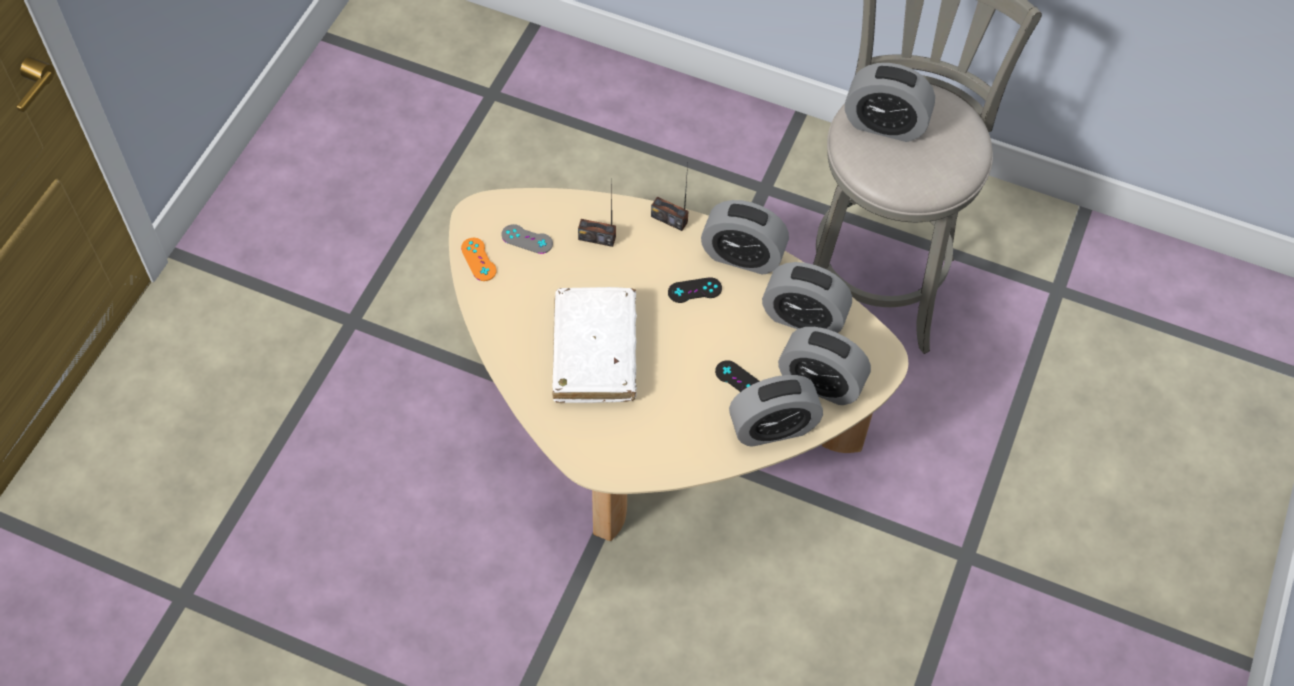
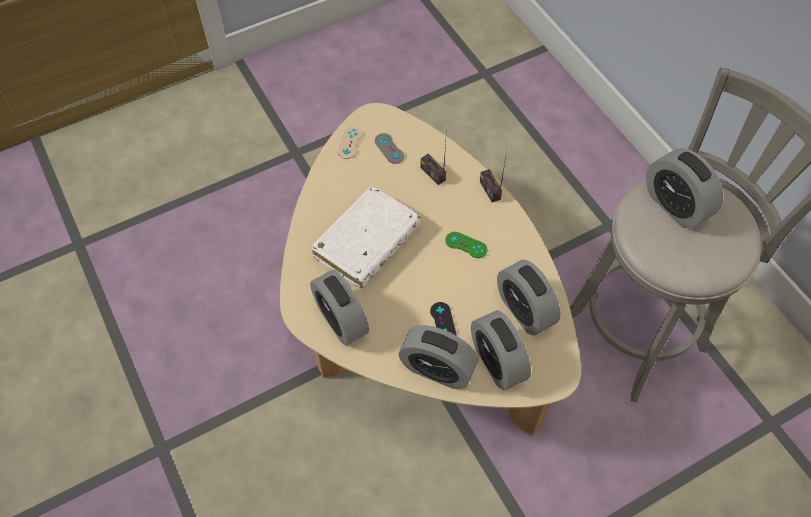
camera: 40 degrees right, 0 degrees up
(478, 259) = (349, 143): orange game controller -> beige game controller
(694, 290) = (466, 245): black game controller -> green game controller
(742, 256) = (518, 243): alarm clock -> alarm clock (341, 320)

